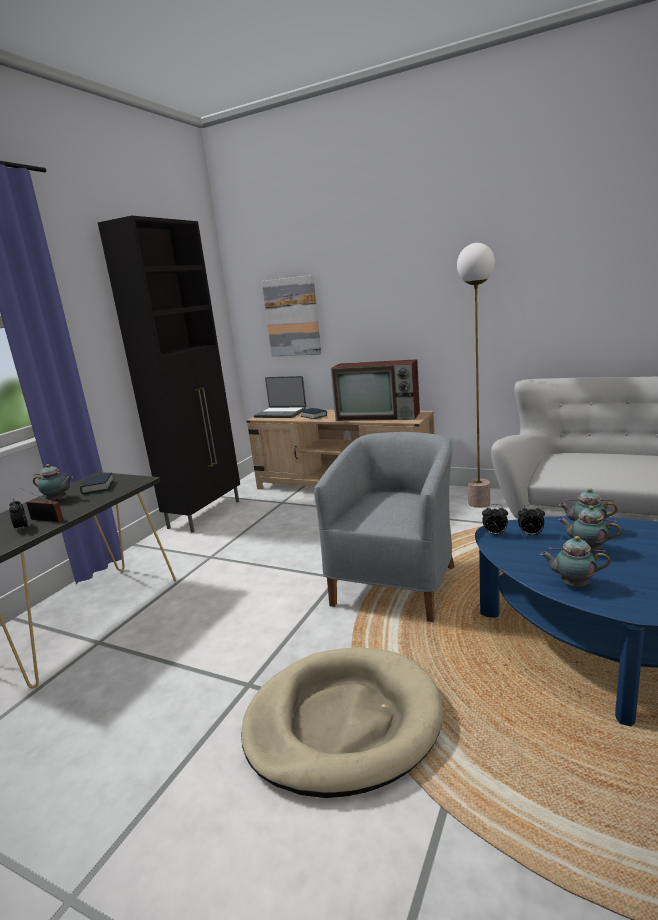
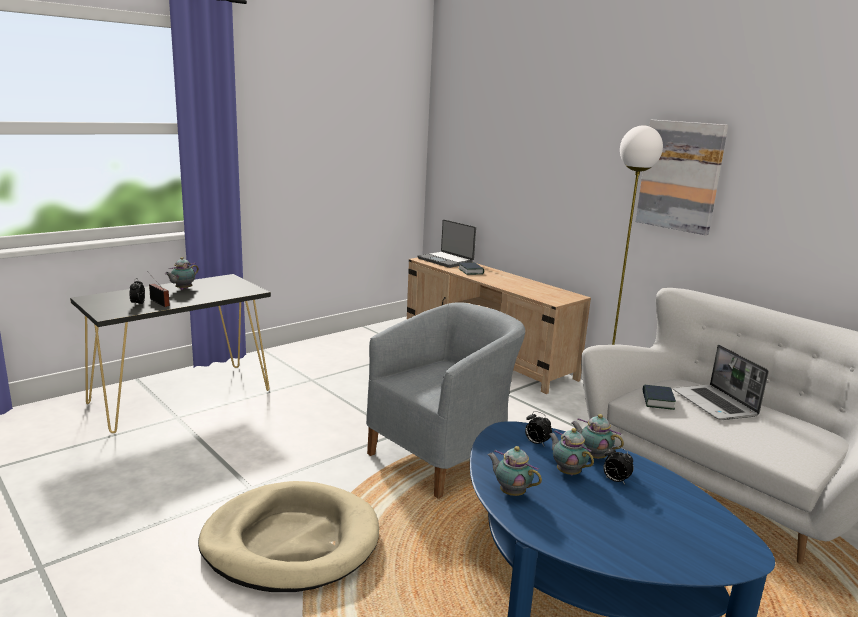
camera: 20 degrees right, 0 degrees up
(58, 500) = (182, 289): teapot -> teapot turned 90 degrees clockwise
(98, 487) = (219, 287): book -> book (657, 401)
(206, 514) = (341, 341): black cabinet -> none
(292, 317) = (479, 163): picture -> picture (680, 176)
(379, 416) = (529, 288): television -> none
(495, 534) = (505, 431): alarm clock -> alarm clock (615, 480)
(605, 462) = (715, 404): none -> laptop

